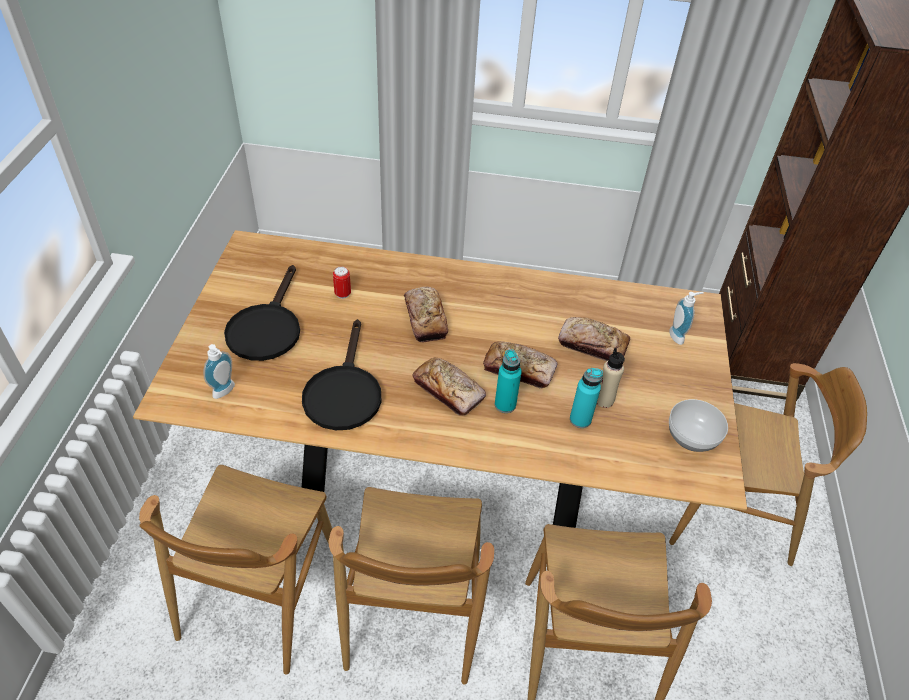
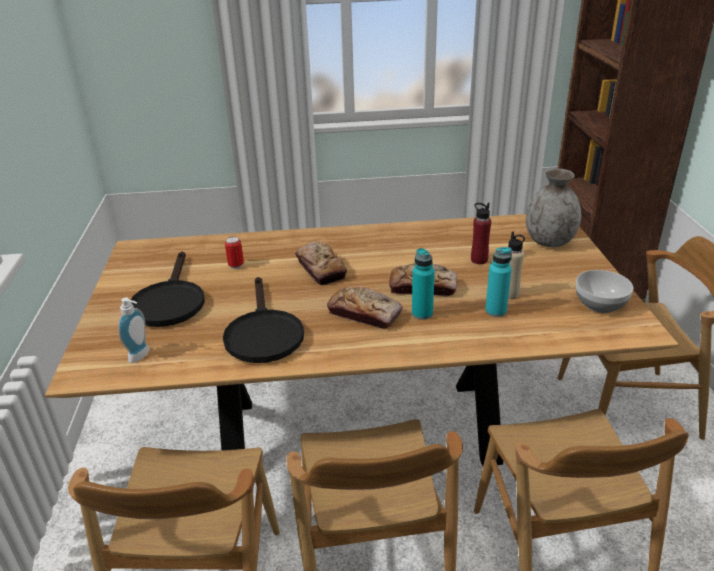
camera: 10 degrees left, 15 degrees down
(592, 345) = (479, 260): bread -> red bottle
(679, 336) = (549, 241): soap dispenser -> grey vase

